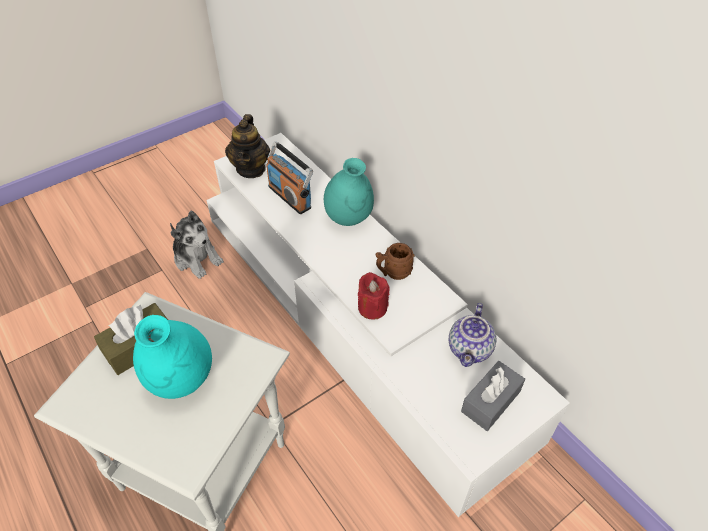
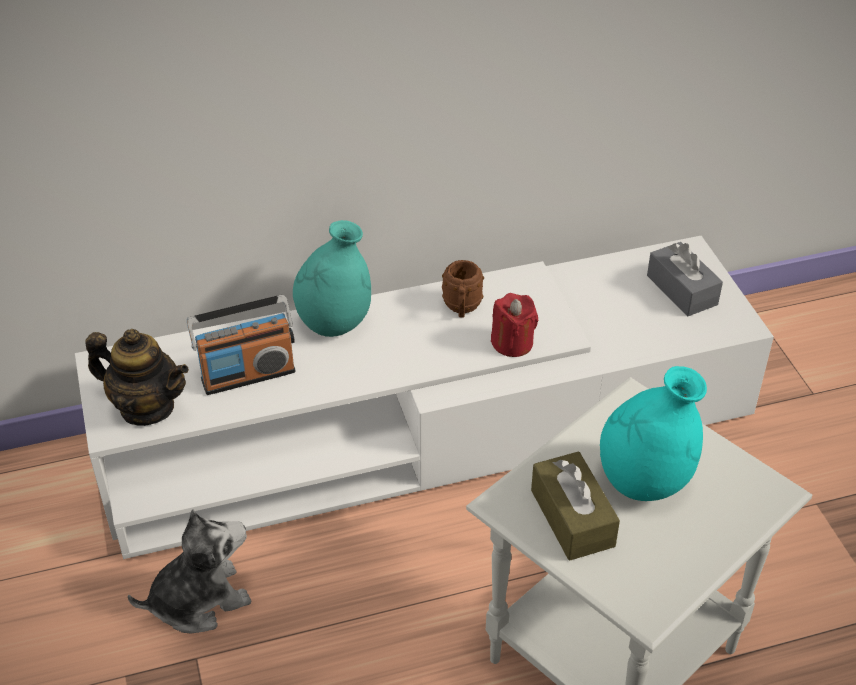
camera: 70 degrees left, 5 degrees down
(470, 350) = (607, 283): teapot -> none

